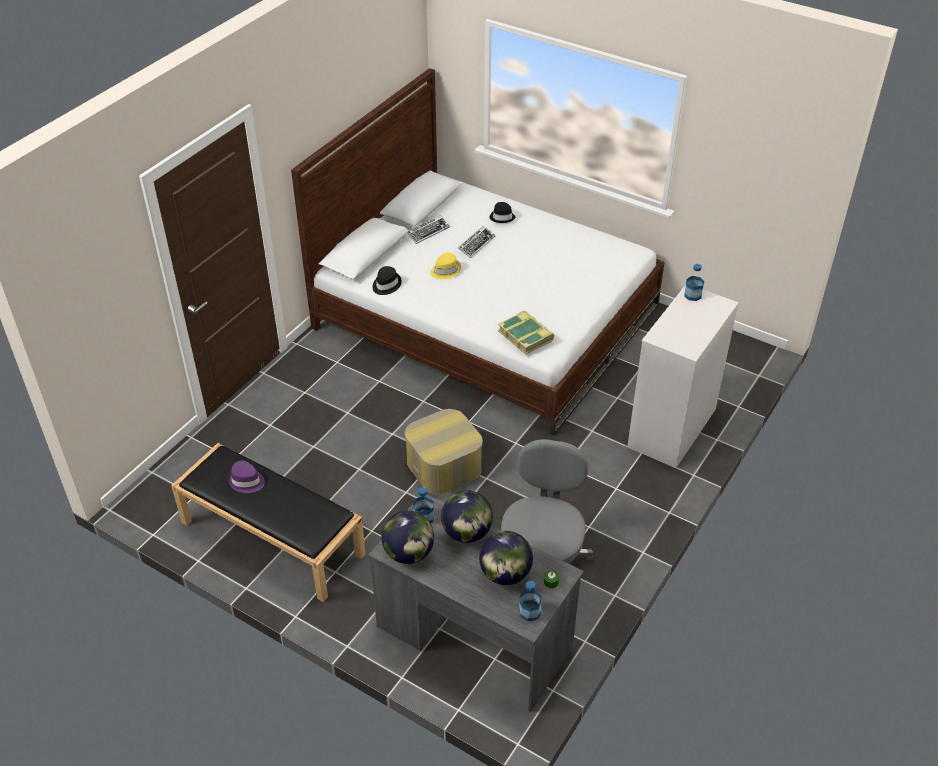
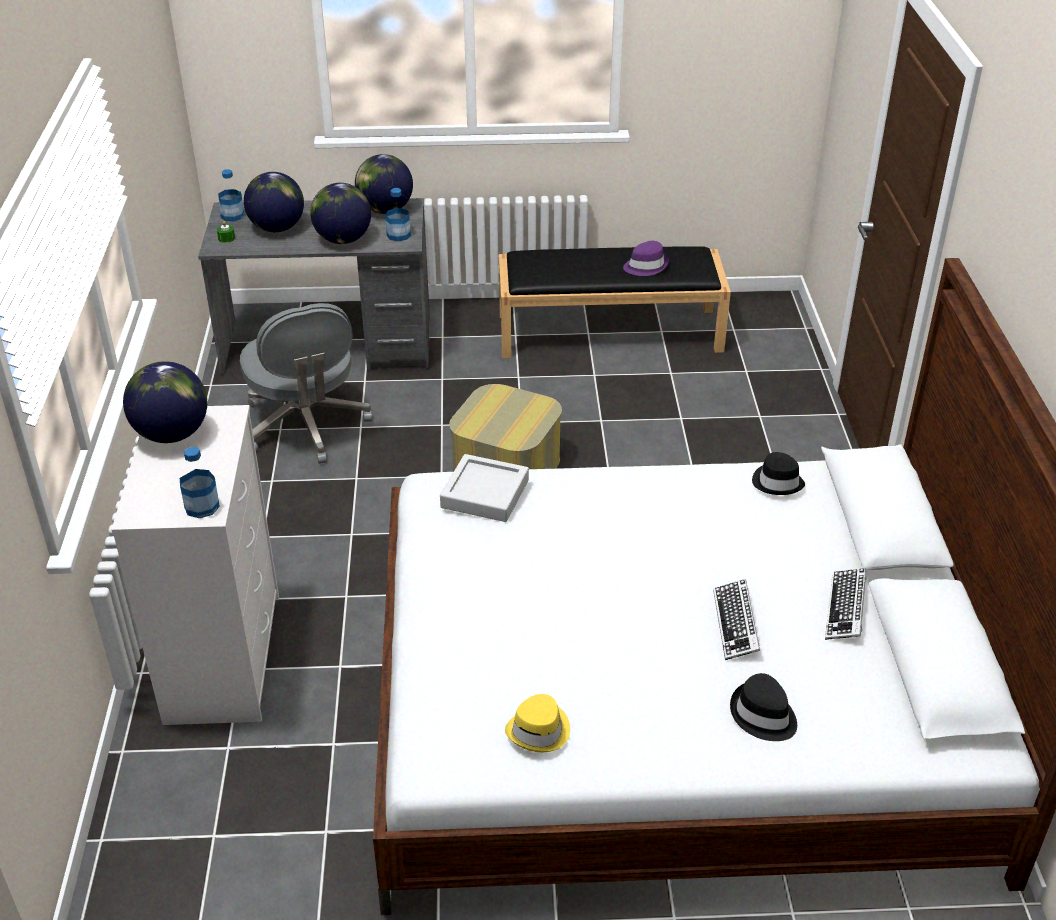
camera: 145 degrees right, 5 degrees down
(445, 270) = (723, 546): yellow hat -> yellow hat (539, 731)
(526, 335) = (485, 494): book -> grey tray
(690, 338) = (172, 434): none -> globe

